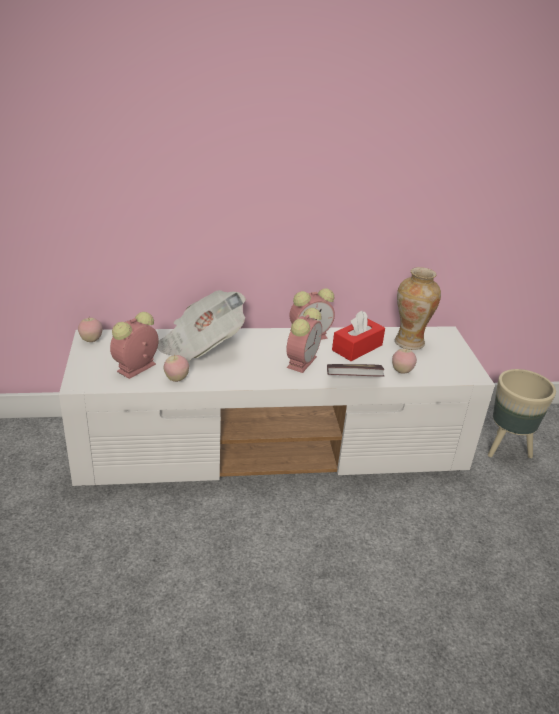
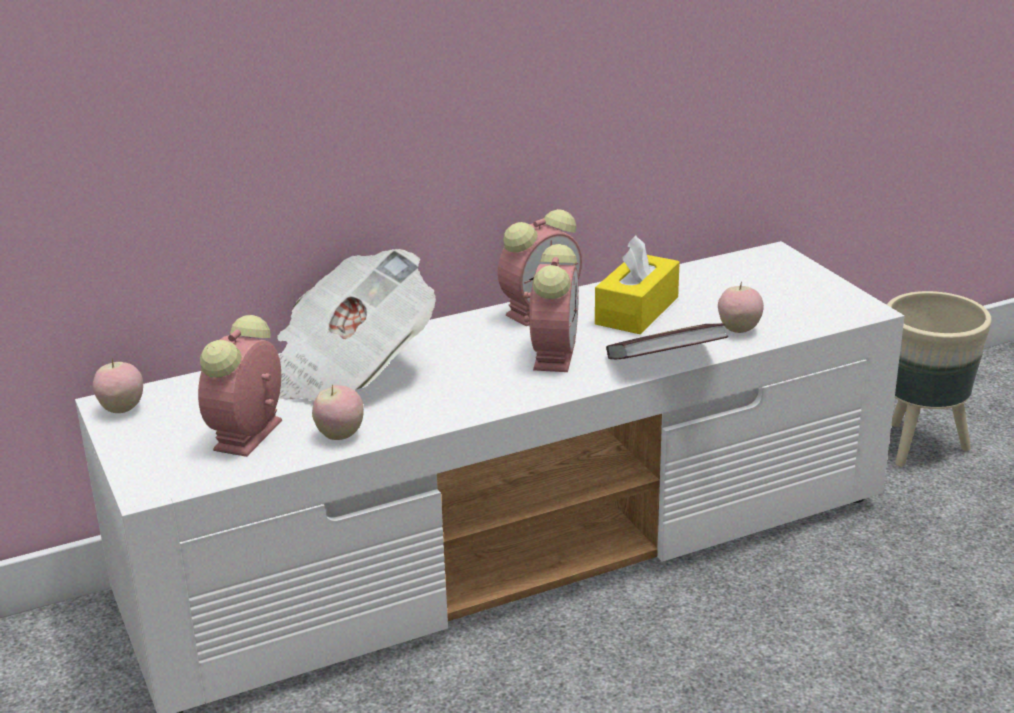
camera: 15 degrees left, 5 degrees down
(357, 348) = (637, 311): red tissue box -> yellow tissue box
(409, 342) = (721, 282): vase -> none

